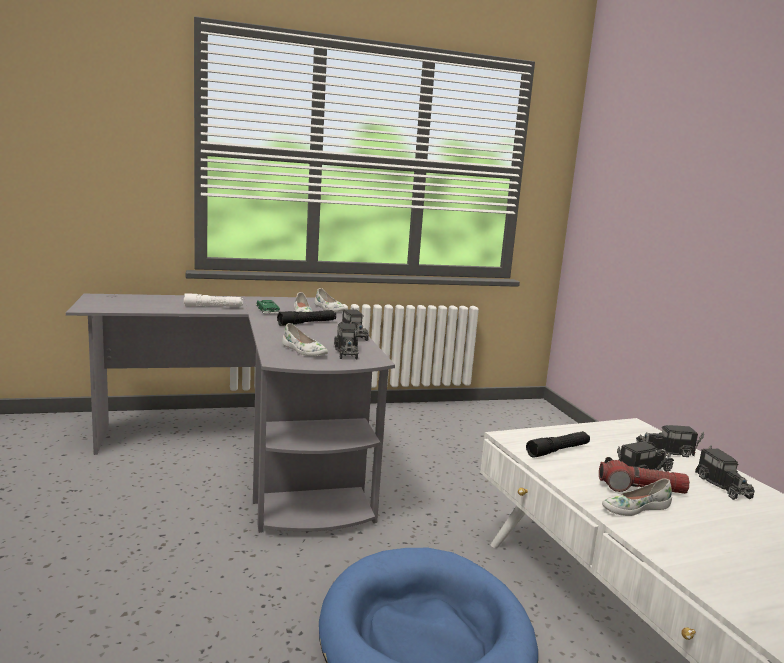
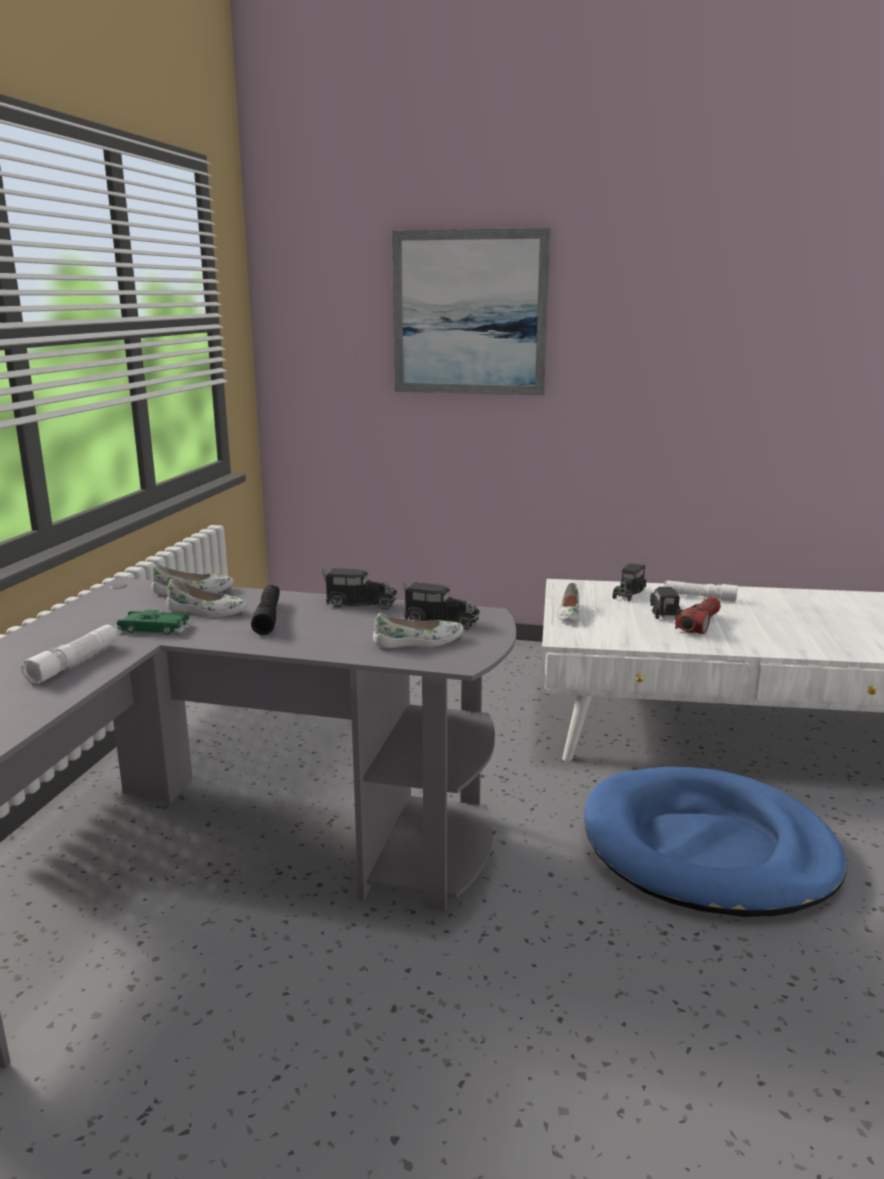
camera: 60 degrees left, 5 degrees up
(558, 450) = (607, 629): black flashlight -> none
(634, 508) = (732, 637): white shoe -> white shoe (568, 614)
(686, 174) = (469, 313): none -> picture
(721, 484) = (699, 597): toy truck -> white flashlight

